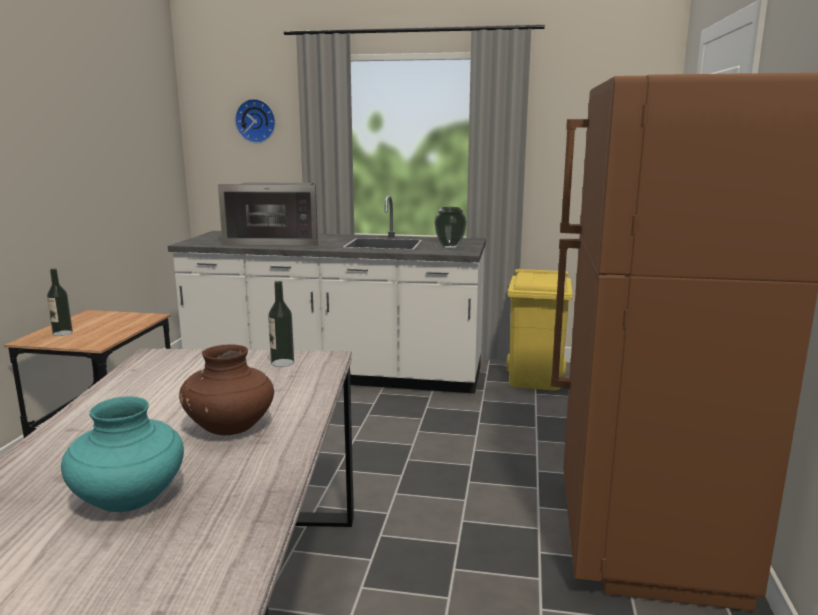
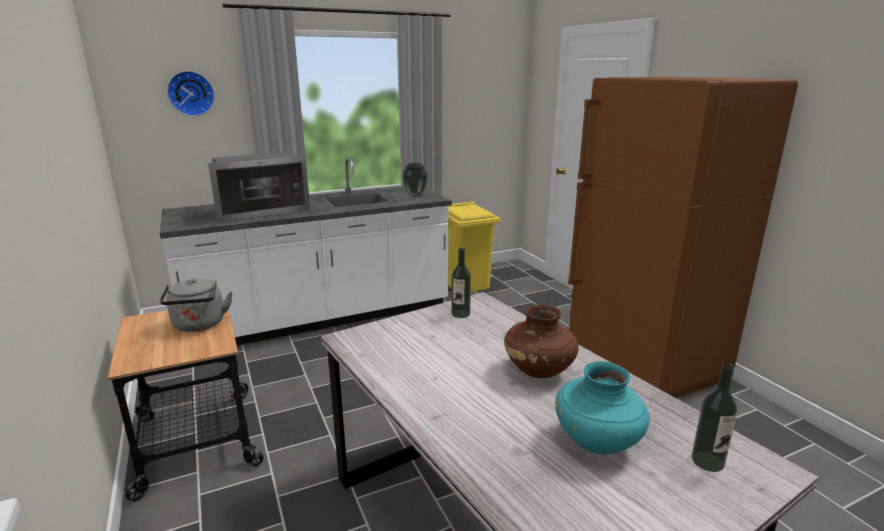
camera: 35 degrees left, 5 degrees up
(62, 333) = (152, 347): bottle -> bottle (707, 461)
(116, 327) = (199, 325): none -> grey kettle

